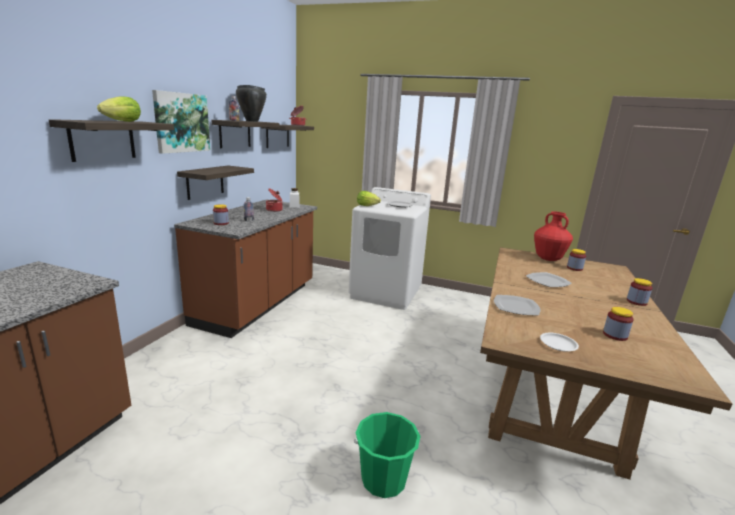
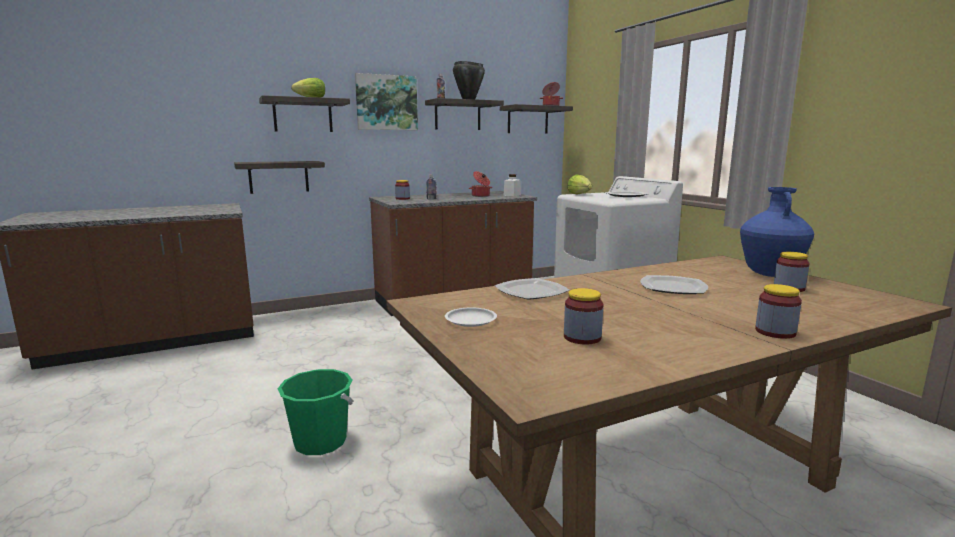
camera: 45 degrees right, 5 degrees down
(205, 182) = (412, 162): shelf -> shelf (278, 177)
(548, 259) = (770, 274): red vase -> blue vase

